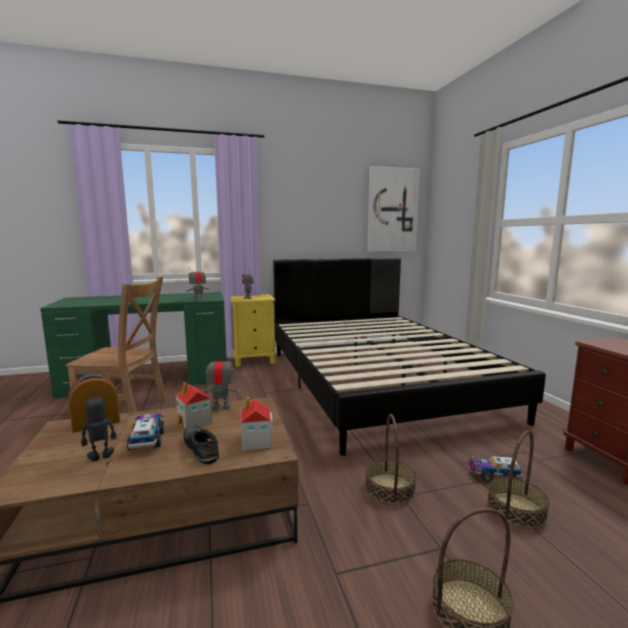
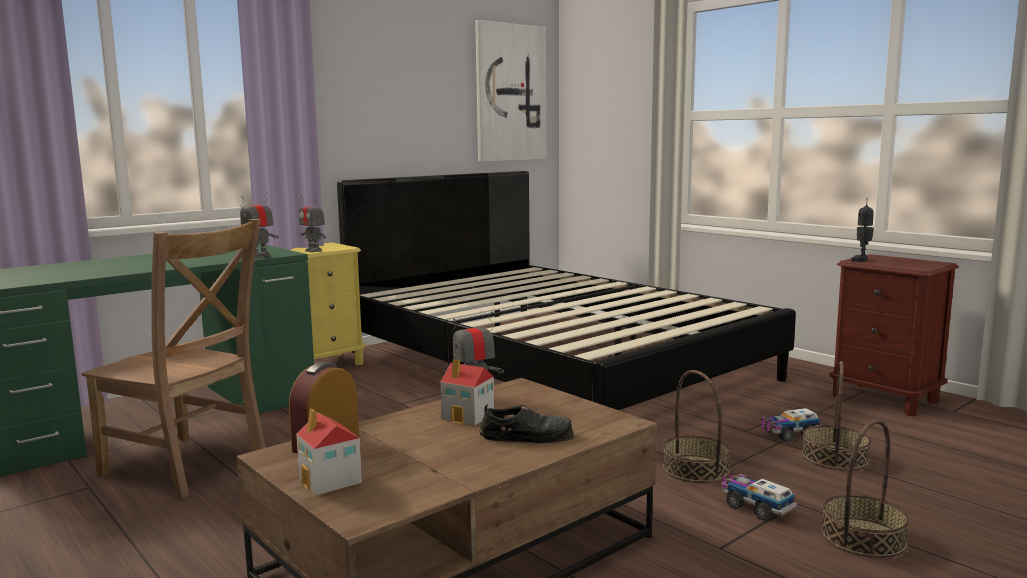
camera: 25 degrees left, 0 degrees up
(101, 457) = (414, 468): toy robot -> toy robot (861, 260)
(126, 410) = (188, 466): brown chair -> brown chair turned 45 degrees clockwise
(147, 440) = (441, 443): toy truck -> toy truck (755, 507)
(200, 448) = (527, 436): black shoe -> black shoe turned 150 degrees clockwise
(256, 442) = (584, 418): toy house -> toy house (331, 480)

